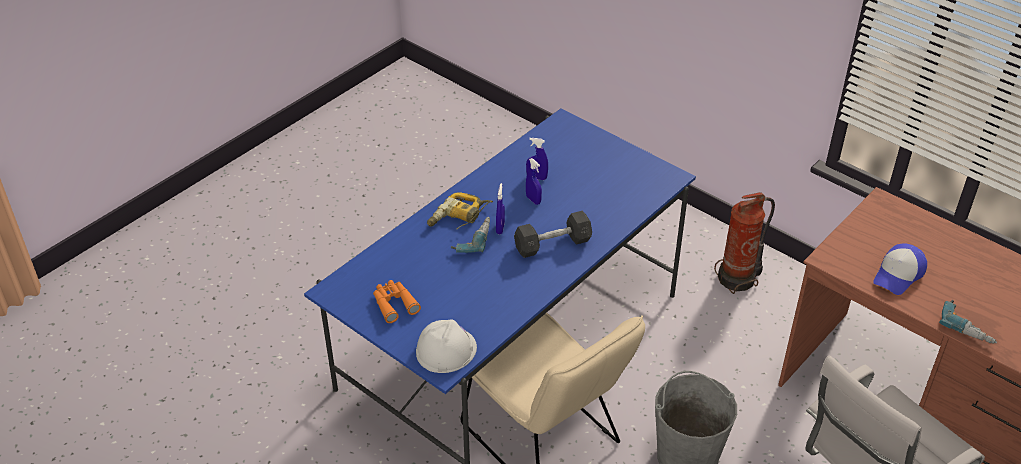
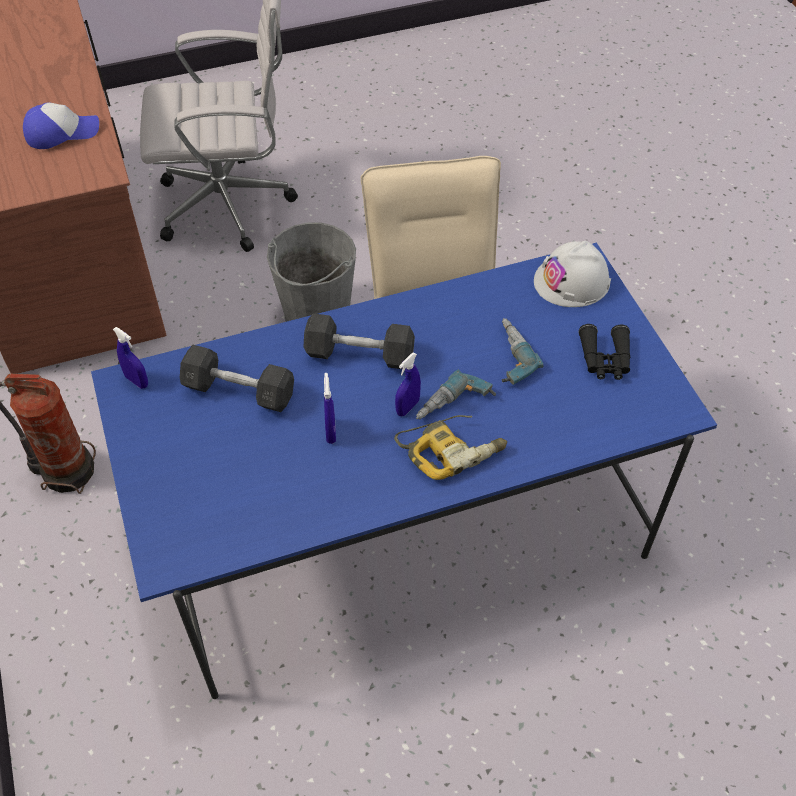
camera: 150 degrees left, 10 degrees up
(394, 304) = (605, 359): orange binoculars -> black binoculars
(536, 178) = (296, 468): blue spray bottle -> blue spray bottle (137, 381)
(603, 198) = (239, 391): none -> grey dumbbell
(968, 327) = (72, 73): power drill -> power drill (507, 356)

